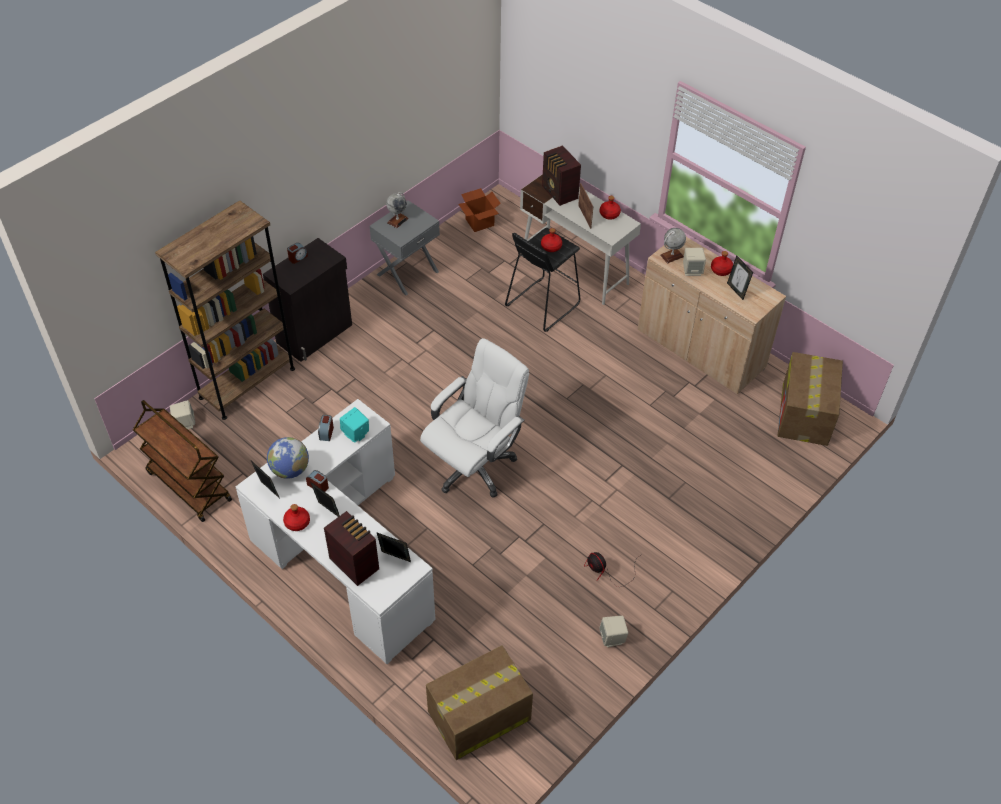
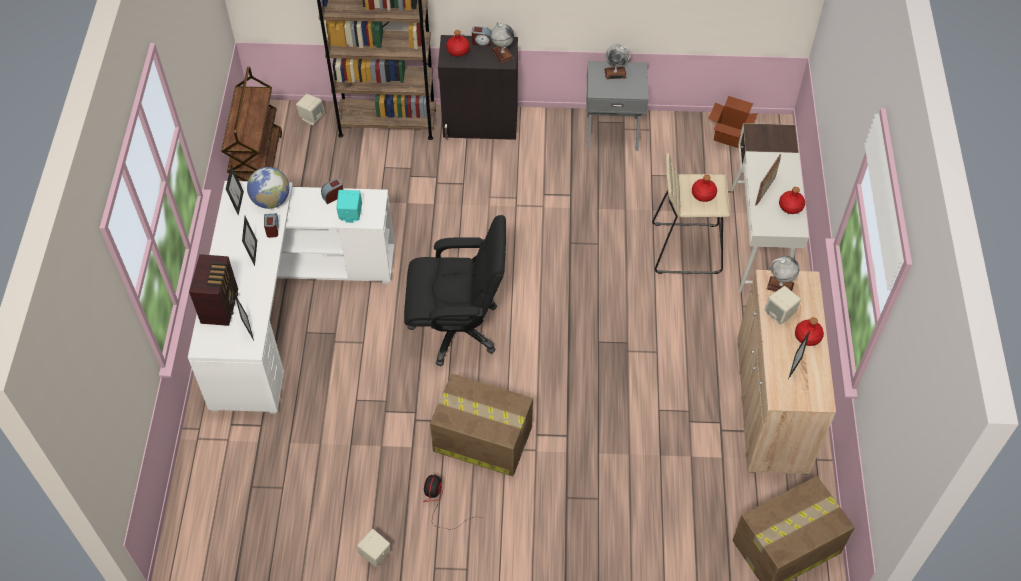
camera: 50 degrees right, 5 degrees up
(297, 523) = (225, 242): red bottle -> red bottle (457, 50)
(323, 254) = (502, 54): none -> globe
(474, 465) = (457, 328): white office chair -> black office chair
(478, 716) = (216, 508): cardboard box -> cardboard box (481, 438)
(542, 305) = (685, 248): black stool -> beige stool
(559, 193) = (772, 153): radio -> none

